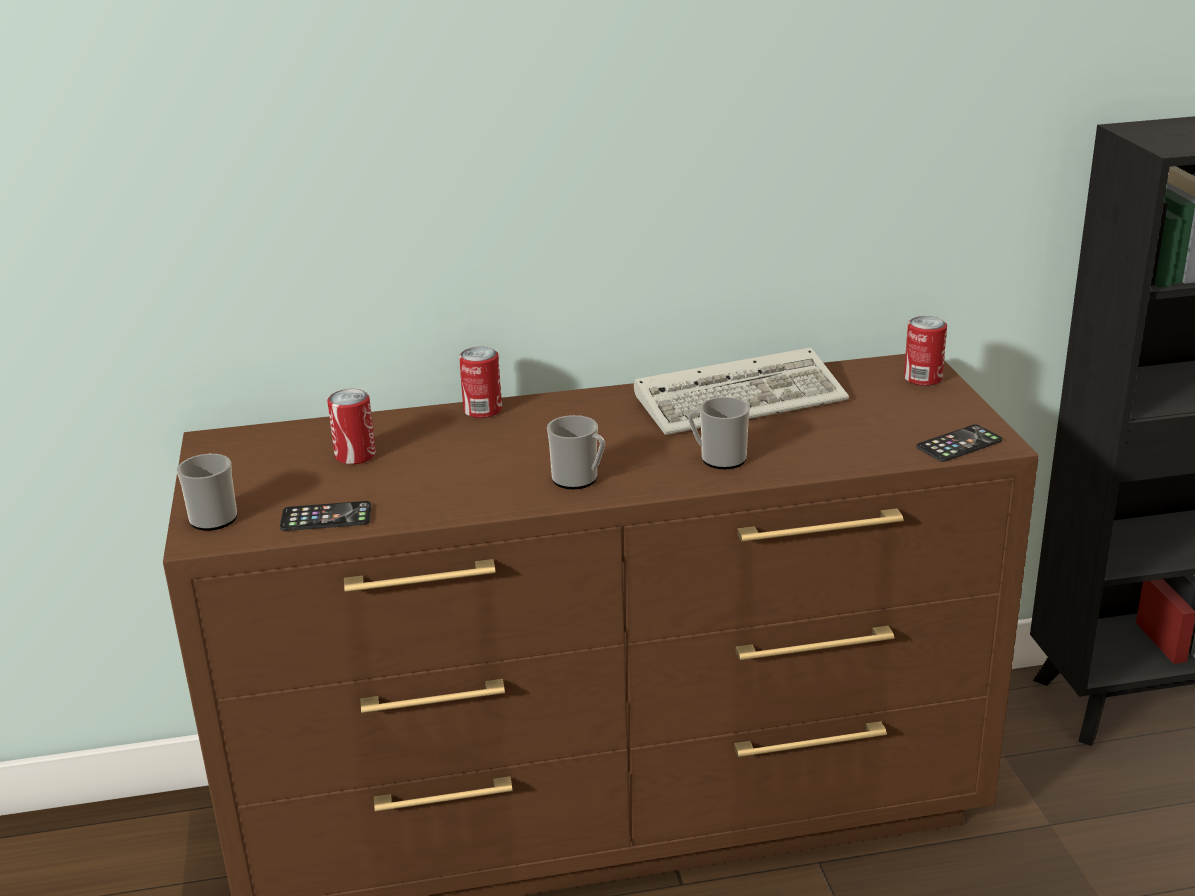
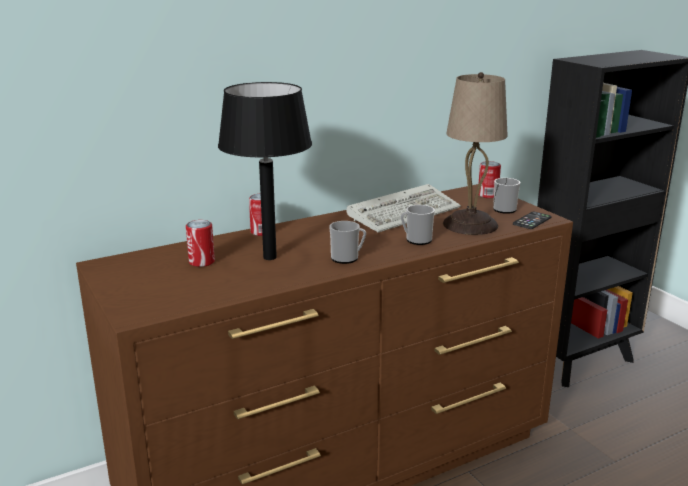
camera: 20 degrees left, 5 degrees down
(214, 516) = (133, 303): mug -> mug (503, 208)
(326, 517) = (209, 295): phone -> none
(461, 461) = (270, 257): none -> black table lamp
(841, 438) = (471, 224): none -> beige table lamp

